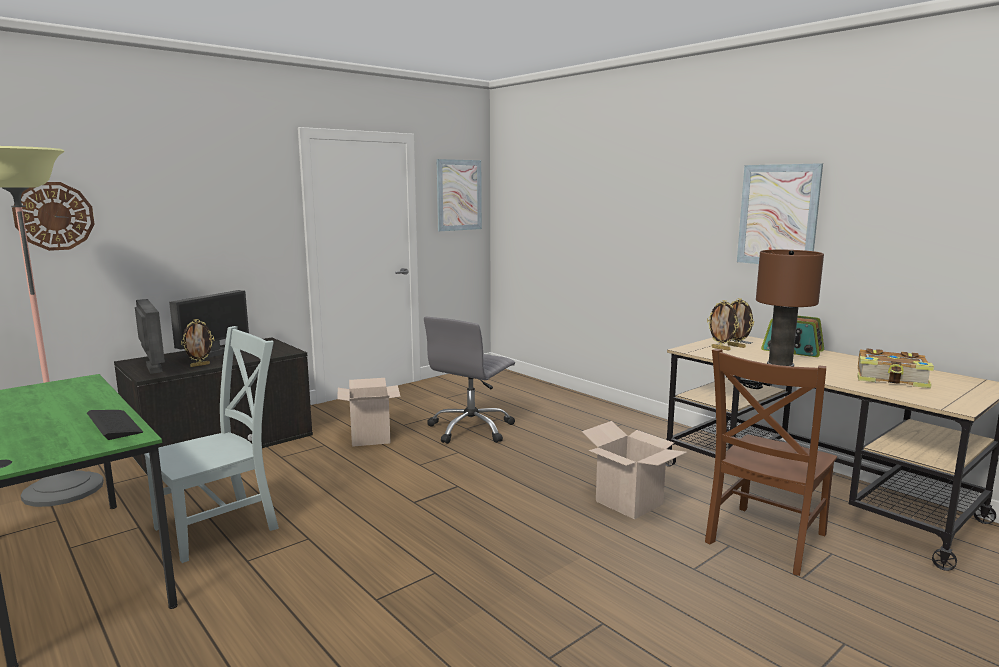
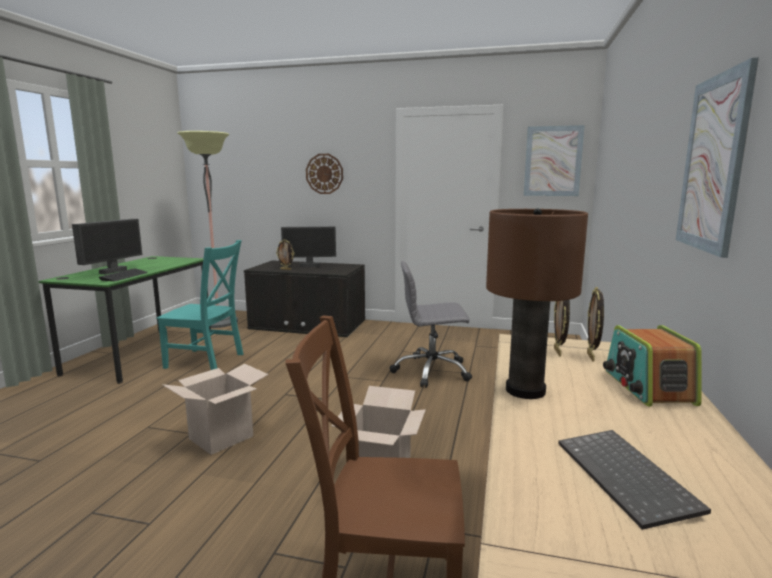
camera: 55 degrees right, 0 degrees up
(54, 216) = (250, 172): wall clock -> wall clock (324, 174)
(153, 369) = (267, 266): monitor -> monitor (112, 271)
(222, 526) = (207, 361): grey chair -> turquoise chair
(370, 437) = (366, 350): cardboard box -> cardboard box (221, 437)
(892, 379) = (628, 478): book -> keyboard

